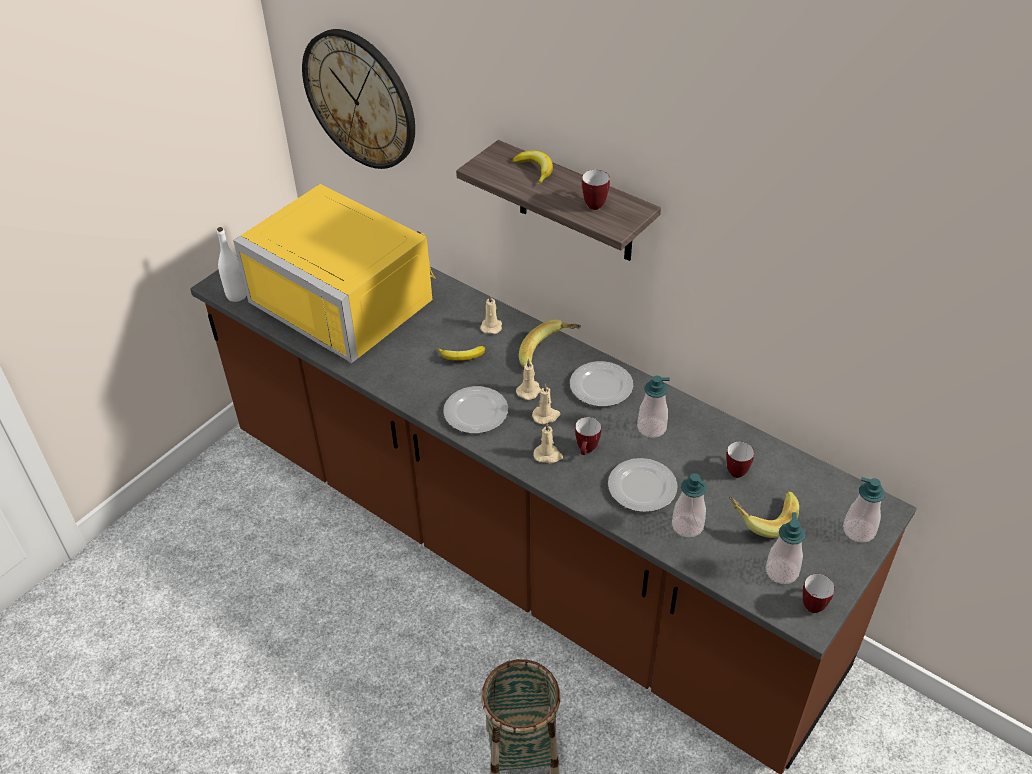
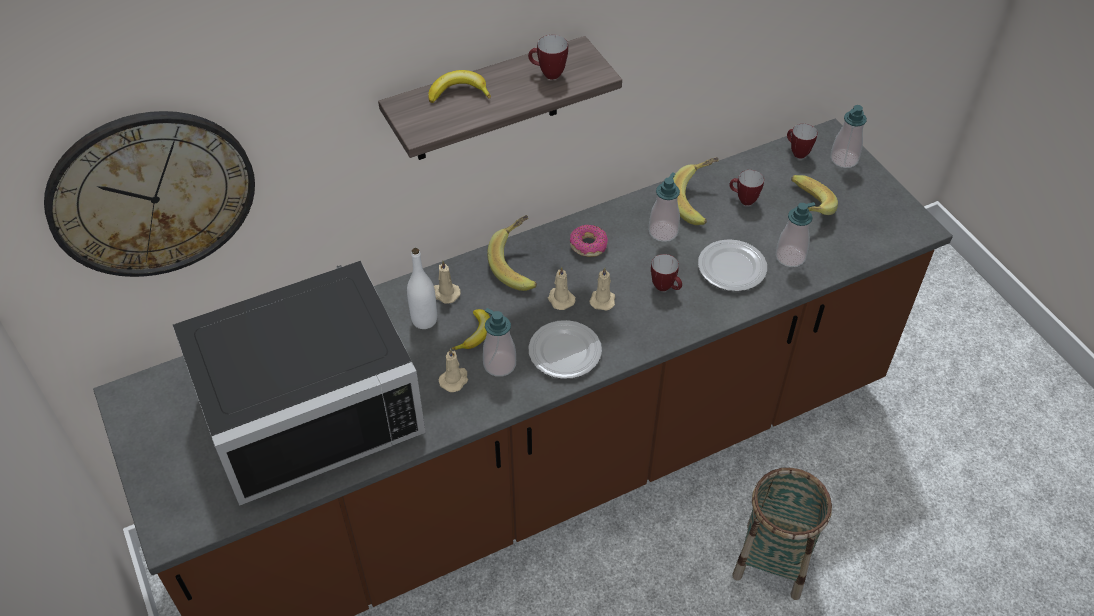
camera: 65 degrees left, 5 degrees up
(236, 295) = (208, 518): white bottle -> white bottle (424, 320)
(351, 299) = (307, 401): yellow microwave -> black microwave
(548, 455) = (655, 318): beige candle -> beige candle (454, 379)
(600, 387) = (588, 245): plate -> donut
(707, 439) = (698, 202): none -> banana
(781, 571) = (865, 221): soap dispenser -> soap dispenser (499, 364)
(813, 603) = (904, 217): mug -> mug (796, 152)

